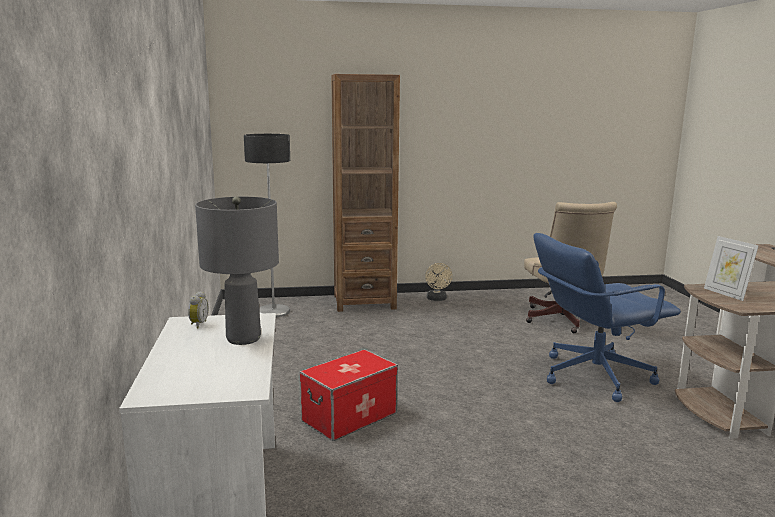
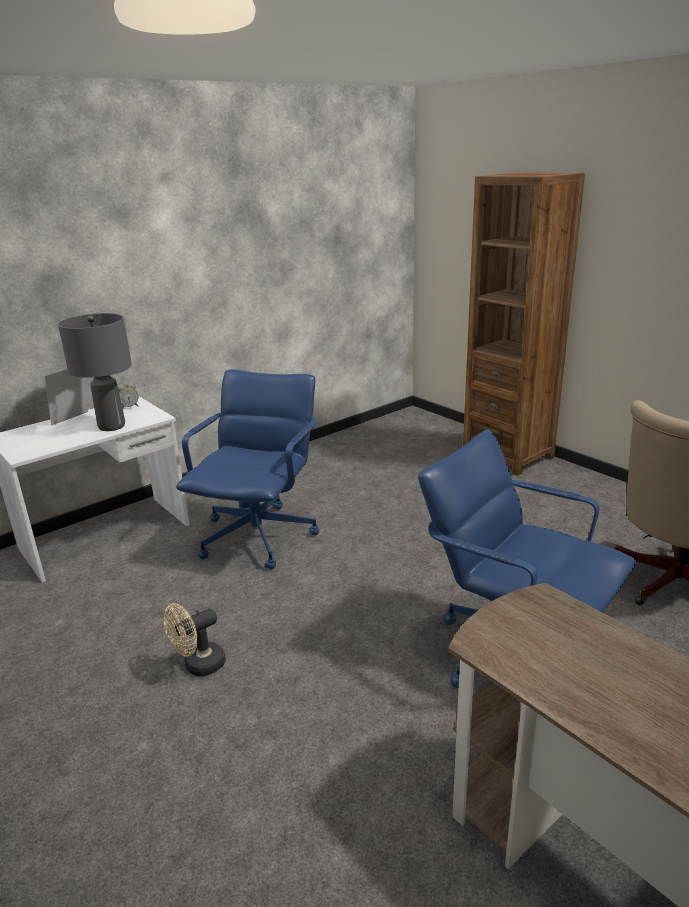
camera: 60 degrees right, 10 degrees up
(273, 312) = (417, 431): floor lamp -> none
(349, 416) = (259, 536): storage box -> blue office chair
(437, 299) = (587, 485): beige fan -> beige fan (198, 666)
(726, 294) = (539, 624): picture frame -> picture frame (72, 419)

